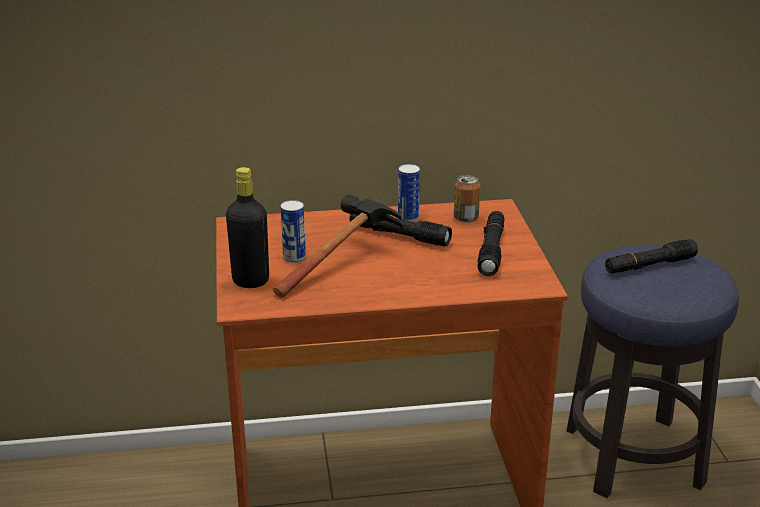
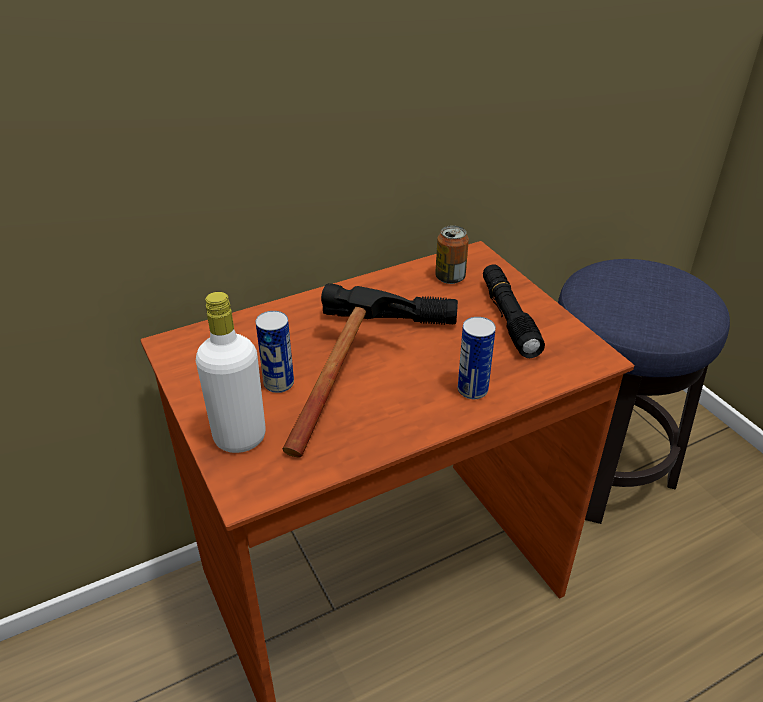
camera: 20 degrees left, 10 degrees up
(250, 281) = (240, 438): black bottle -> white bottle
(408, 218) = (385, 291): can -> can (472, 390)
(649, 265) = (629, 287): black flashlight -> none

